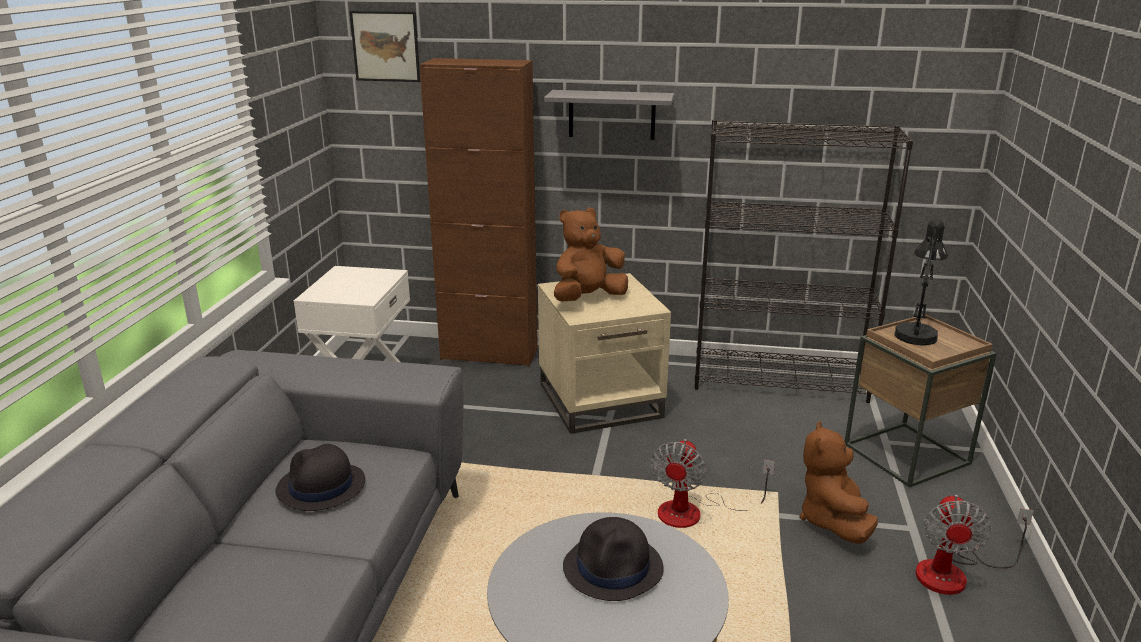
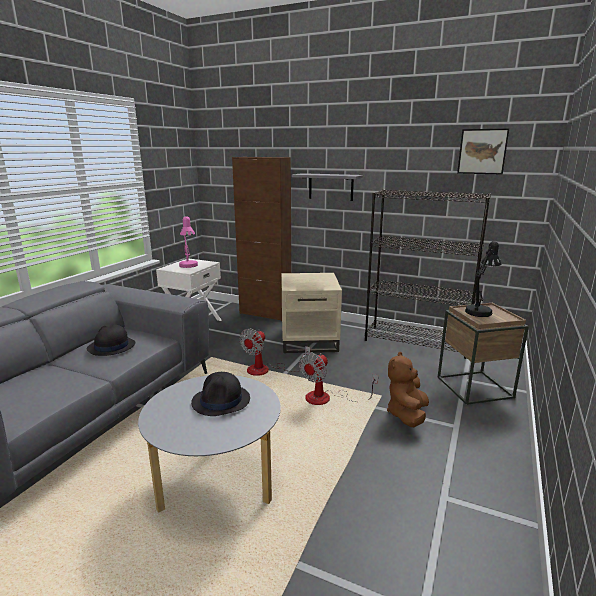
camera: 15 degrees right, 5 degrees down
(355, 286) = (189, 266): none -> pink table lamp
(385, 46) = (224, 151): picture -> picture (482, 151)
(588, 298) = (301, 281): brown plush toy -> none
(954, 573) = (470, 454): fan -> fan (266, 370)

